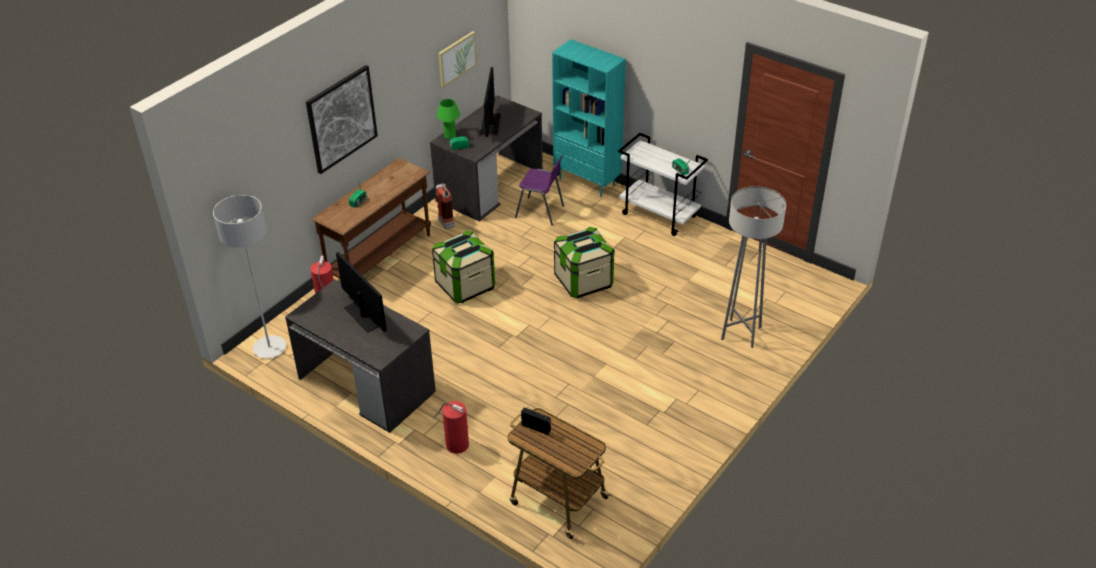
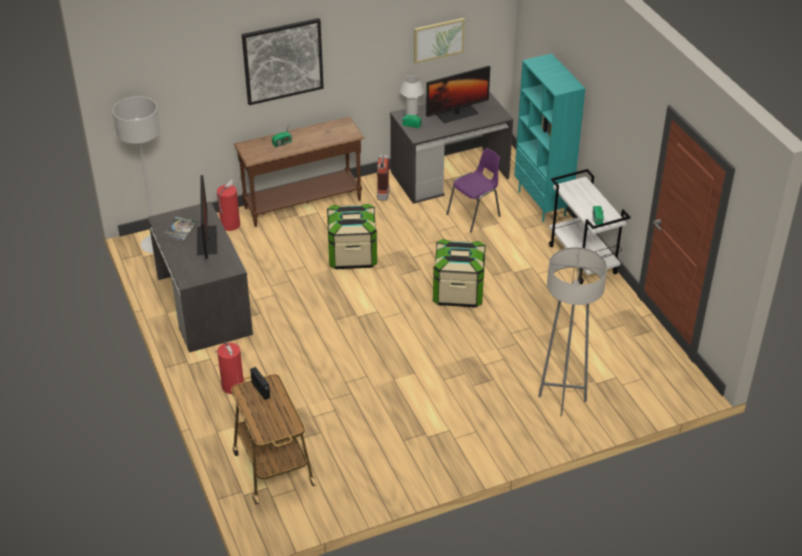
camera: 30 degrees right, 0 degrees up
(329, 315) = (180, 229): none -> book
(450, 136) = (411, 113): green table lamp -> white table lamp
(490, 124) = (457, 114): monitor -> monitor turned 150 degrees counterclockwise
(541, 212) = (475, 215): purple chair -> purple chair turned 90 degrees counterclockwise

